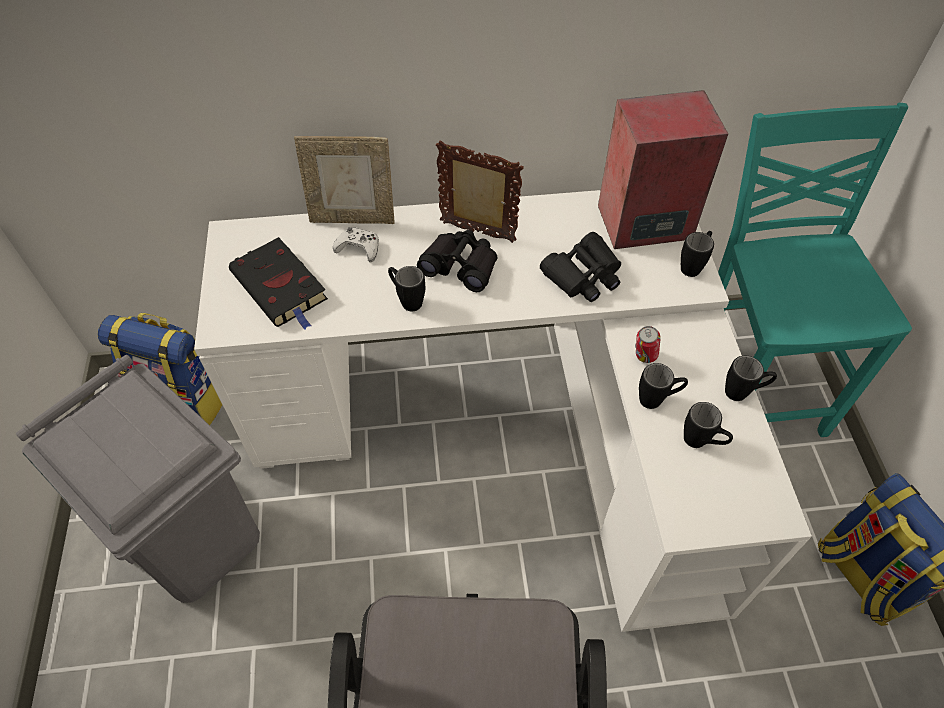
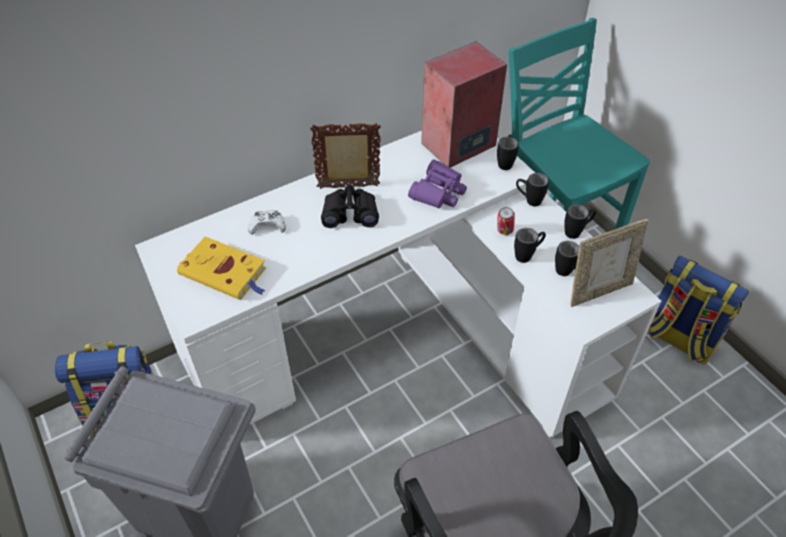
camera: 25 degrees left, 5 degrees down
(281, 288) = (225, 272): black book -> yellow book
(353, 218) = (249, 206): picture frame -> picture frame (599, 290)
(407, 300) = (325, 249): black mug -> black mug (528, 200)
(583, 276) = (438, 192): black binoculars -> purple binoculars

